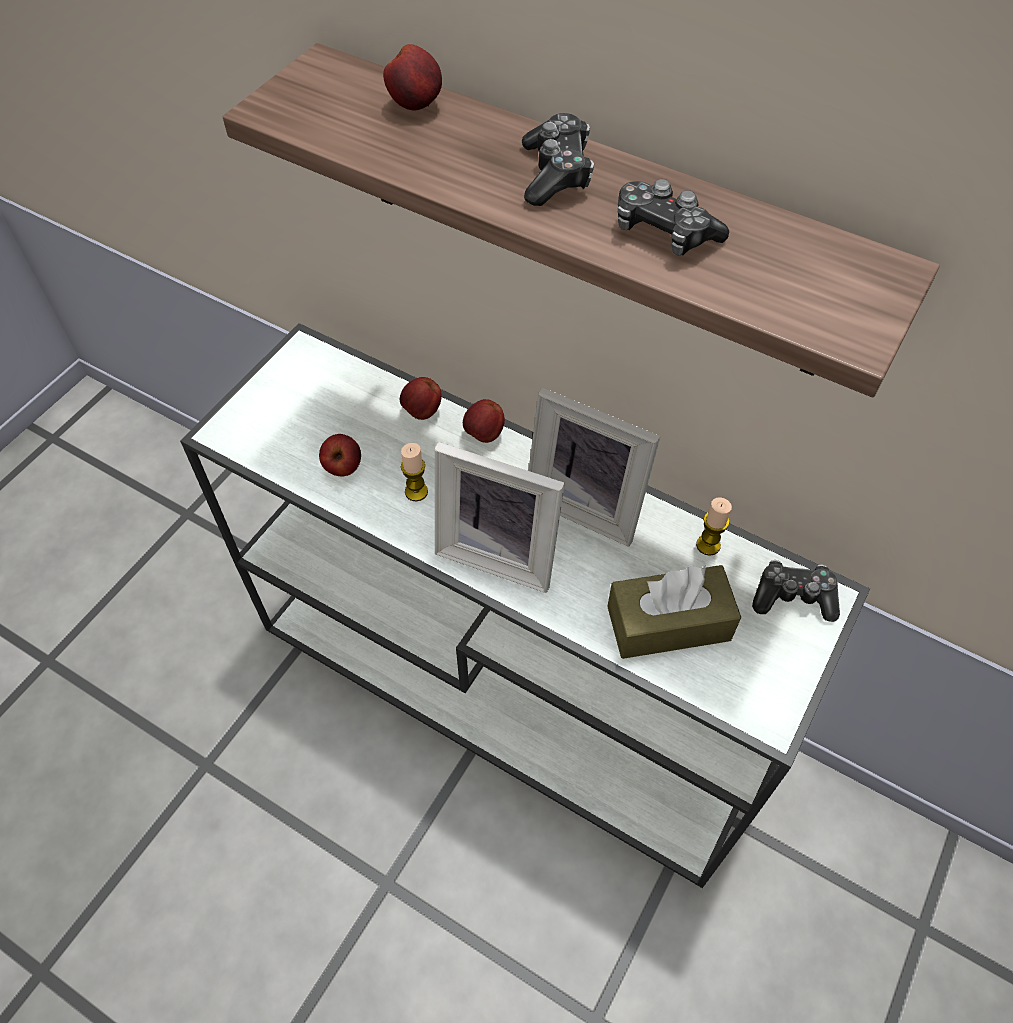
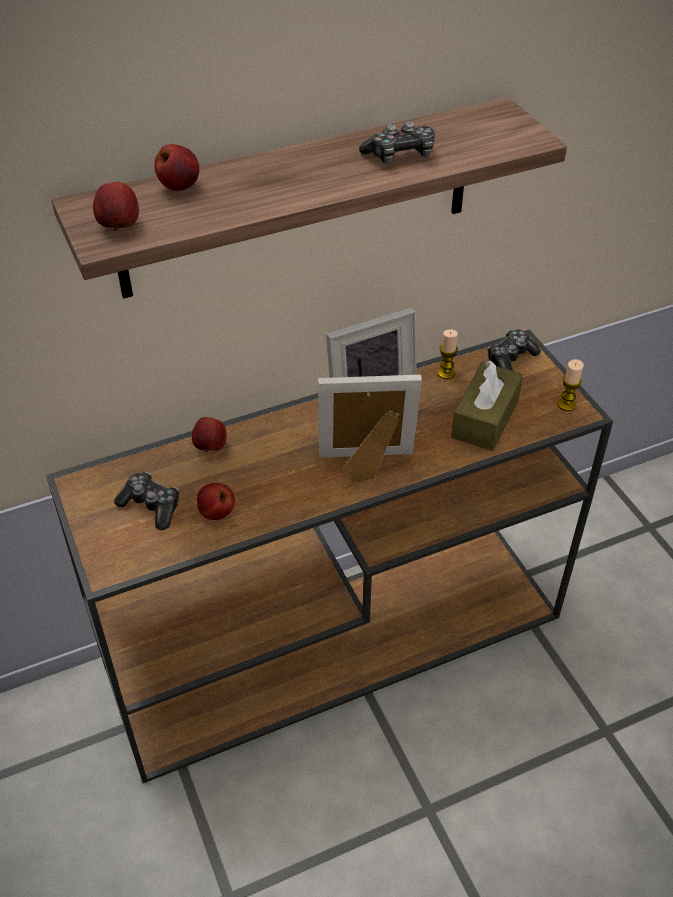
camera: 55 degrees left, 10 degrees down
(416, 492) = (277, 484): candle -> candle (566, 405)
(484, 434) = (264, 426): apple -> apple (119, 226)
(500, 552) = (367, 466): picture frame -> picture frame turned 150 degrees counterclockwise
(511, 689) = (340, 639): white console table -> brown console table
(556, 173) = (309, 167): game controller -> game controller (151, 506)

